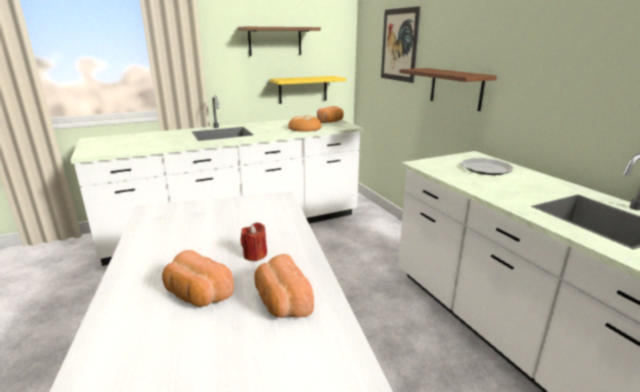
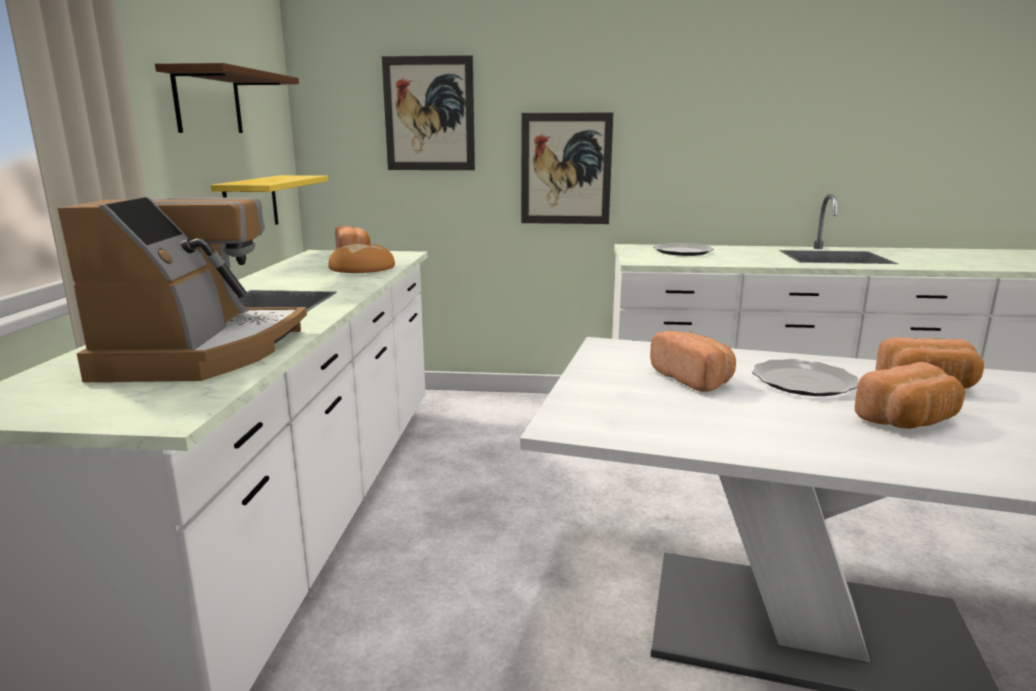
camera: 60 degrees left, 5 degrees down
(153, 141) = (203, 352): none -> coffee machine
(236, 225) = (693, 379): none -> bread
(255, 255) = (802, 381): red candle -> plate
(456, 88) = (566, 169): brown shelf -> picture

